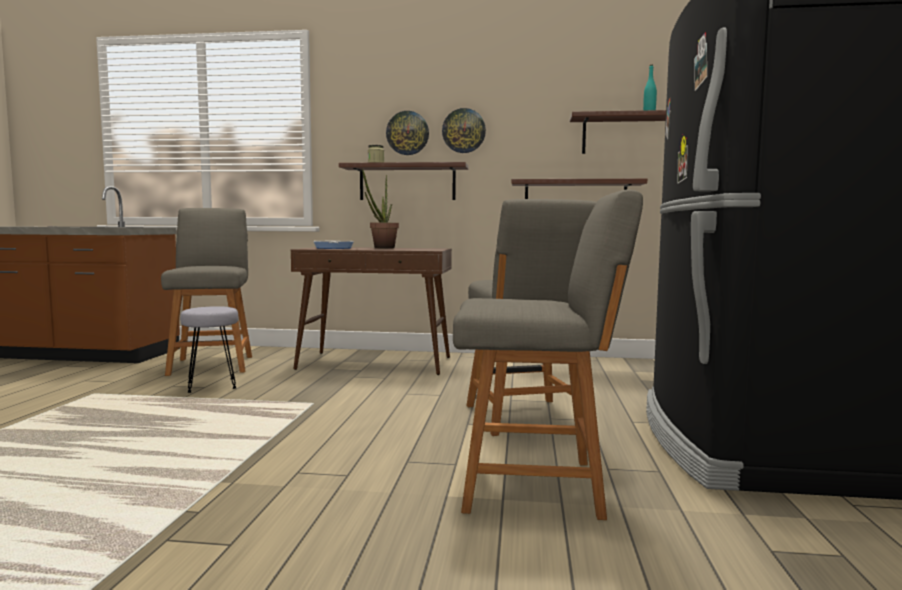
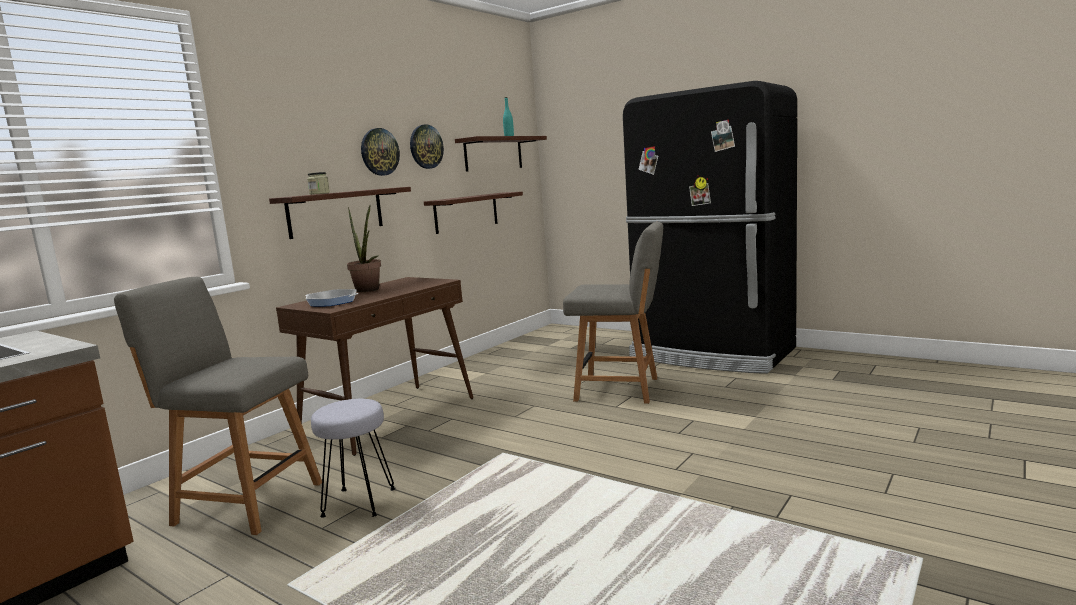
camera: 60 degrees left, 5 degrees up
(407, 133) = (328, 155): wall clock -> wall clock (426, 146)
(537, 486) = (741, 406): grey chair -> none

